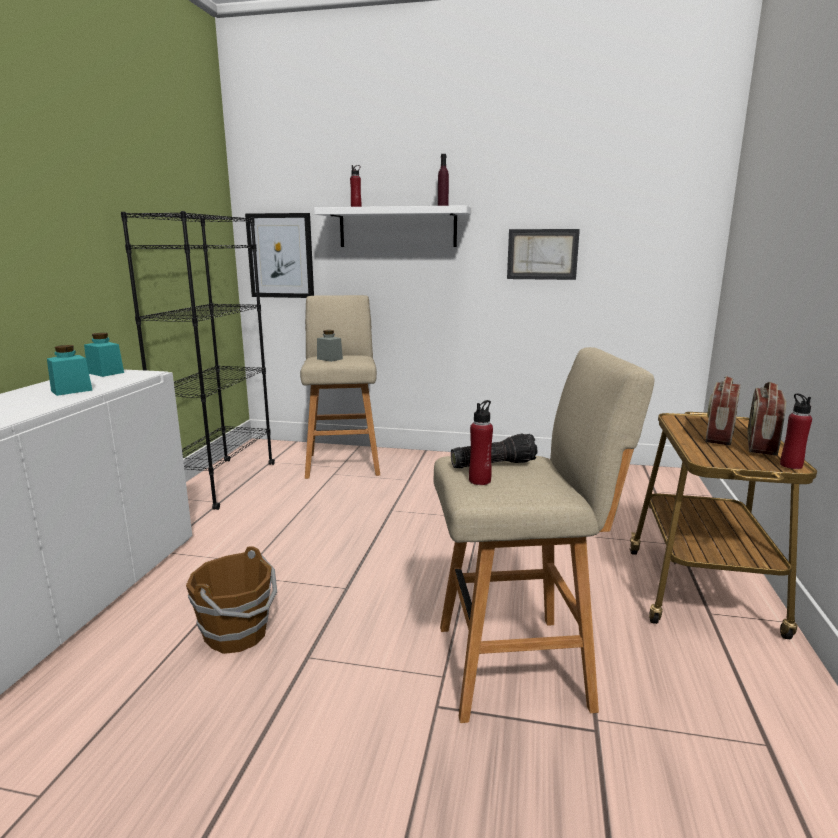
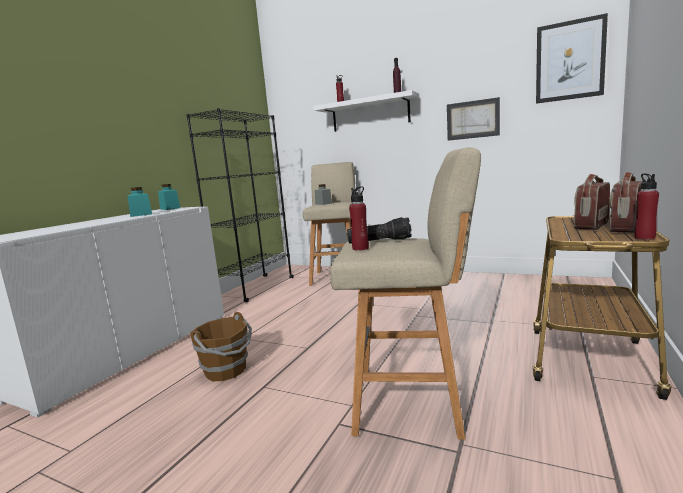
camera: 15 degrees right, 5 degrees down
(280, 256) = (298, 142): picture -> picture (569, 61)

